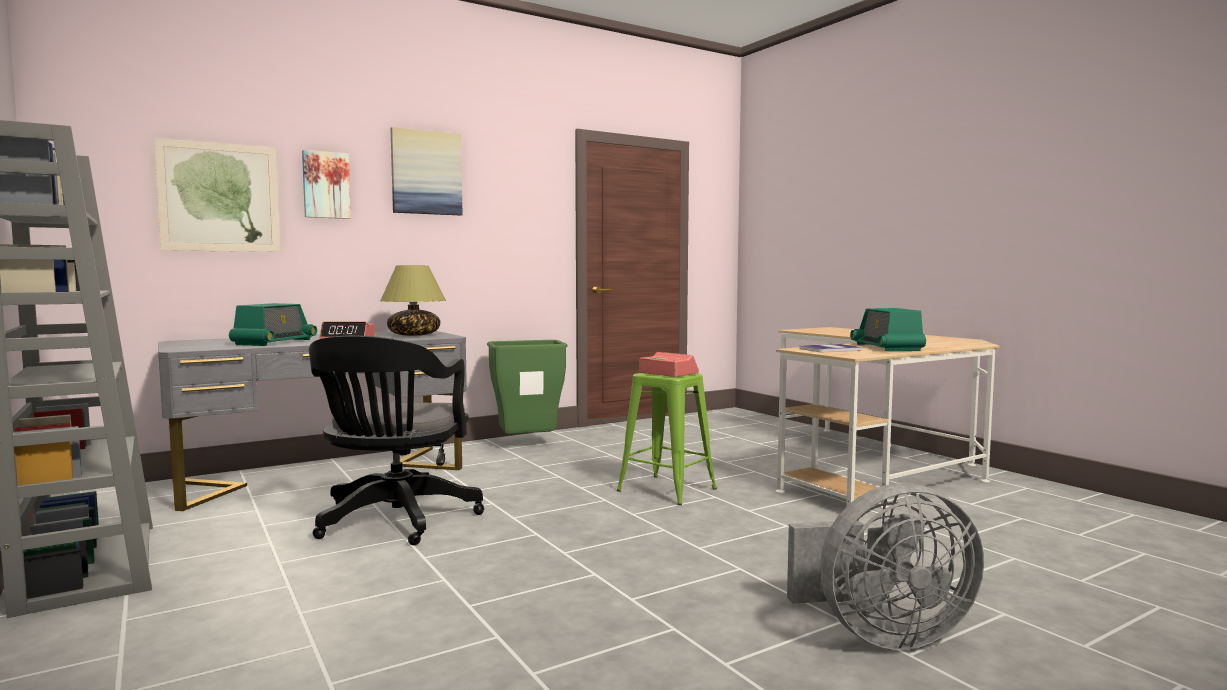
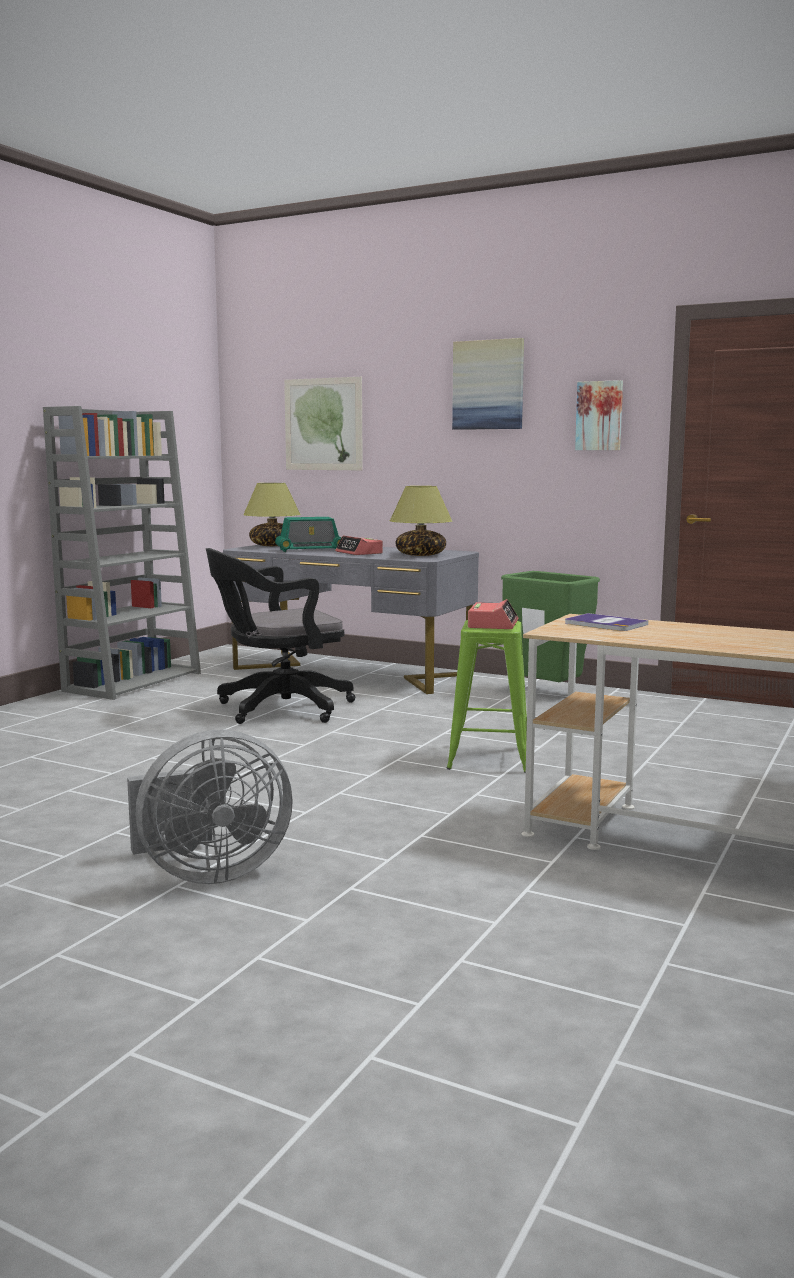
camera: 60 degrees right, 5 degrees up
(193, 344) = (273, 545): none -> table lamp
(326, 185) = (399, 407): picture -> picture (599, 416)
(881, 635) = (208, 873): grey fan -> grey fan turned 75 degrees counterclockwise
(886, 347) = (690, 635): radio -> none

